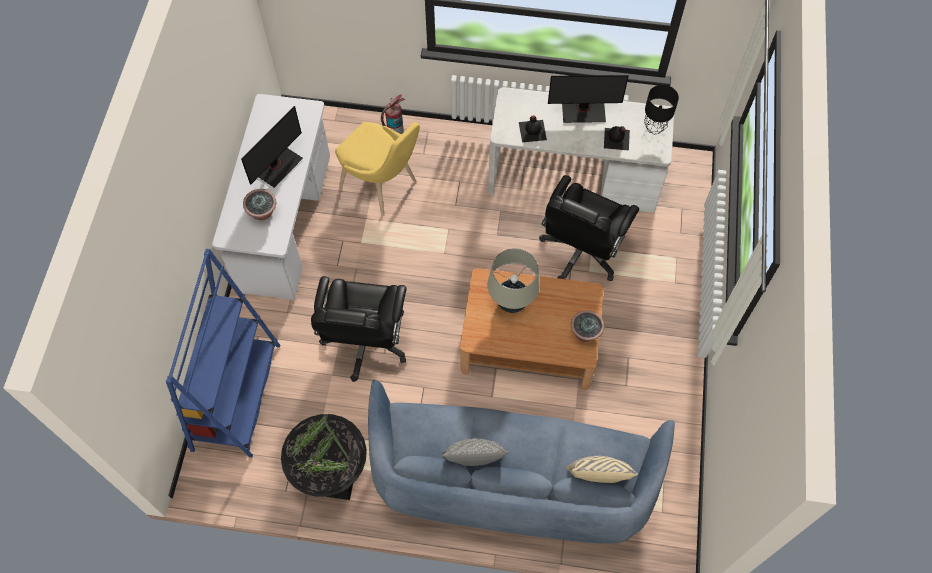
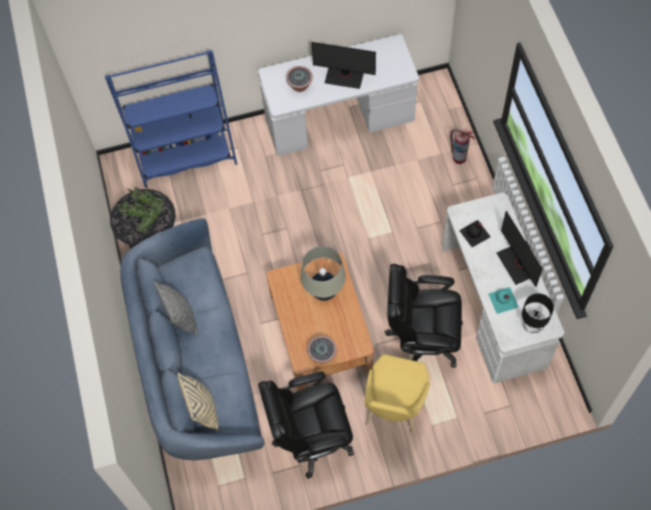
camera: 70 degrees right, 0 degrees up
(366, 342) = (265, 218): black office chair -> black office chair (311, 437)
(382, 186) = (406, 169): yellow chair -> yellow chair (394, 411)
(617, 139) = (503, 300): black bottle -> turquoise bottle

